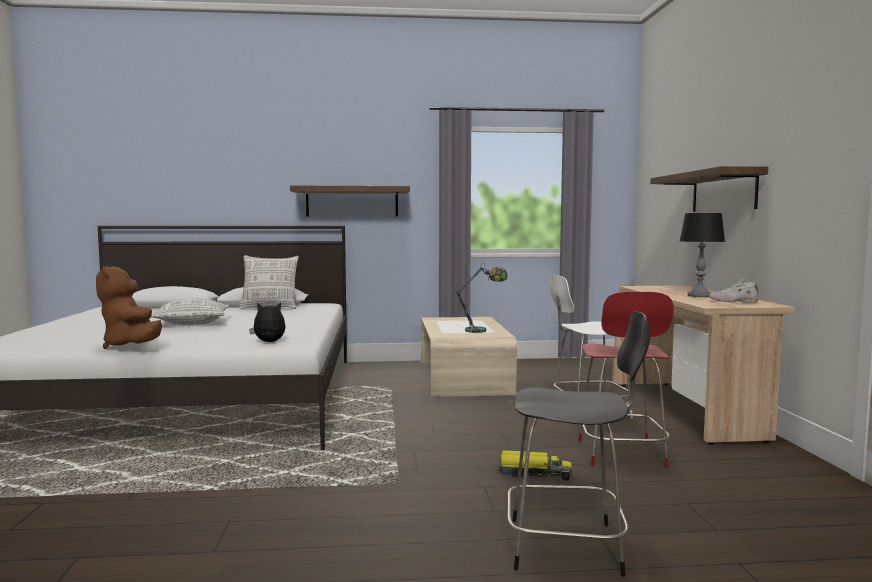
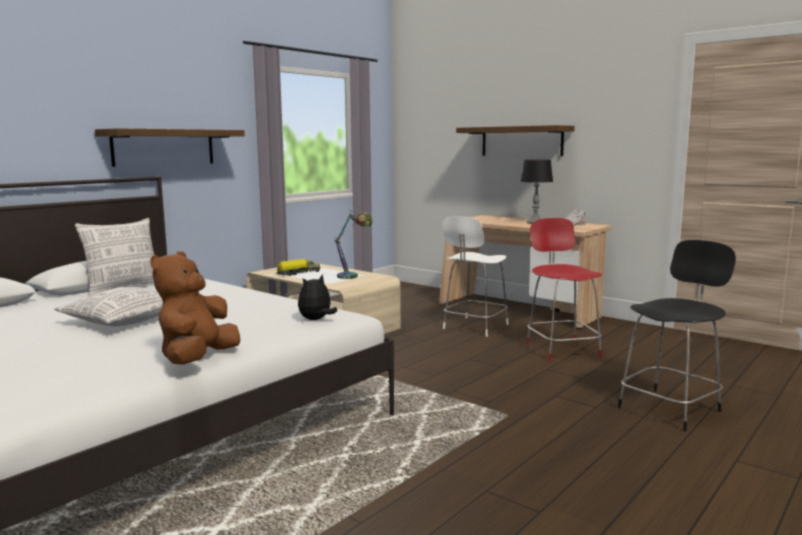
camera: 45 degrees left, 5 degrees up
(131, 346) = (197, 360): brown plush toy -> brown plush toy turned 90 degrees clockwise
(533, 474) = (556, 378): toy truck -> toy truck (298, 273)
(621, 454) = (561, 349): red chair -> red chair turned 150 degrees counterclockwise

